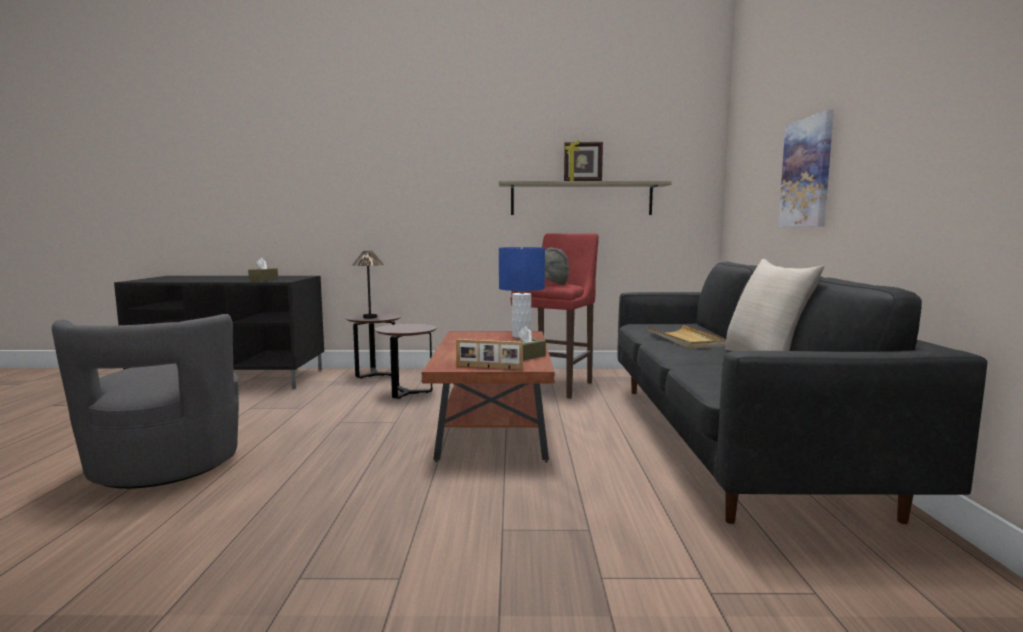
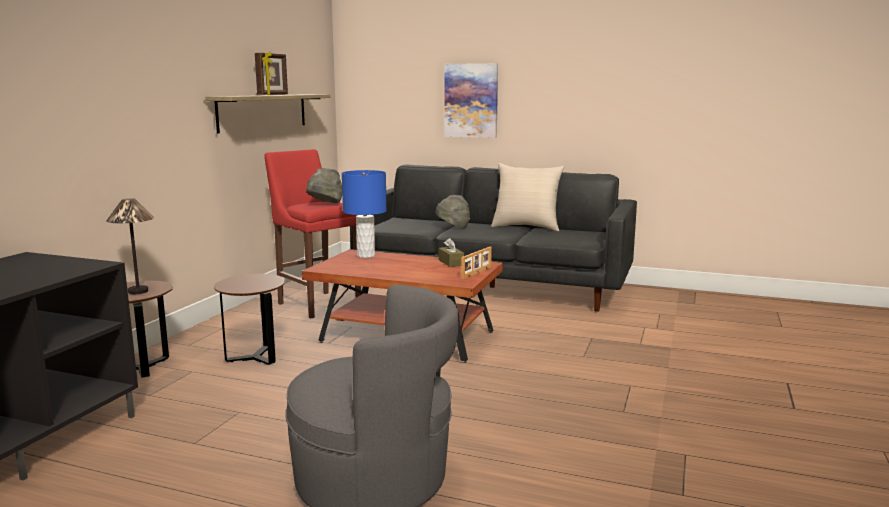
camera: 70 degrees left, 5 degrees up
(263, 280) = (52, 272): brown tissue box -> none
(685, 340) = (453, 227): beige tray -> grey hat

